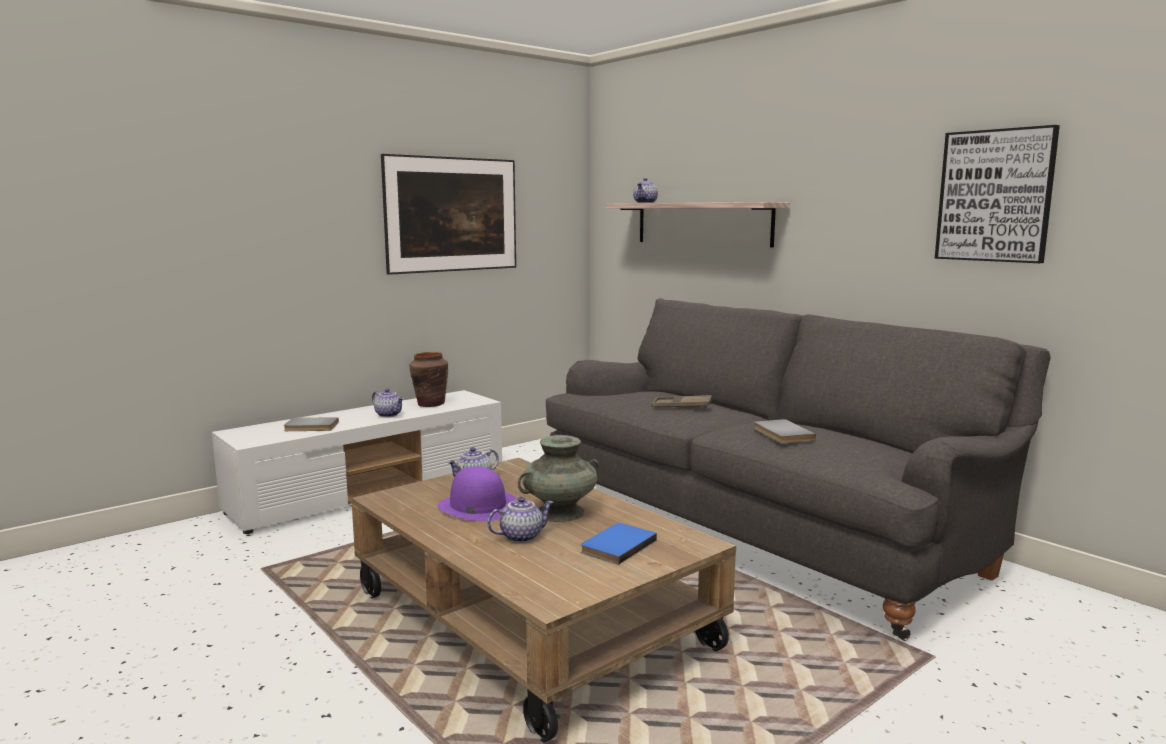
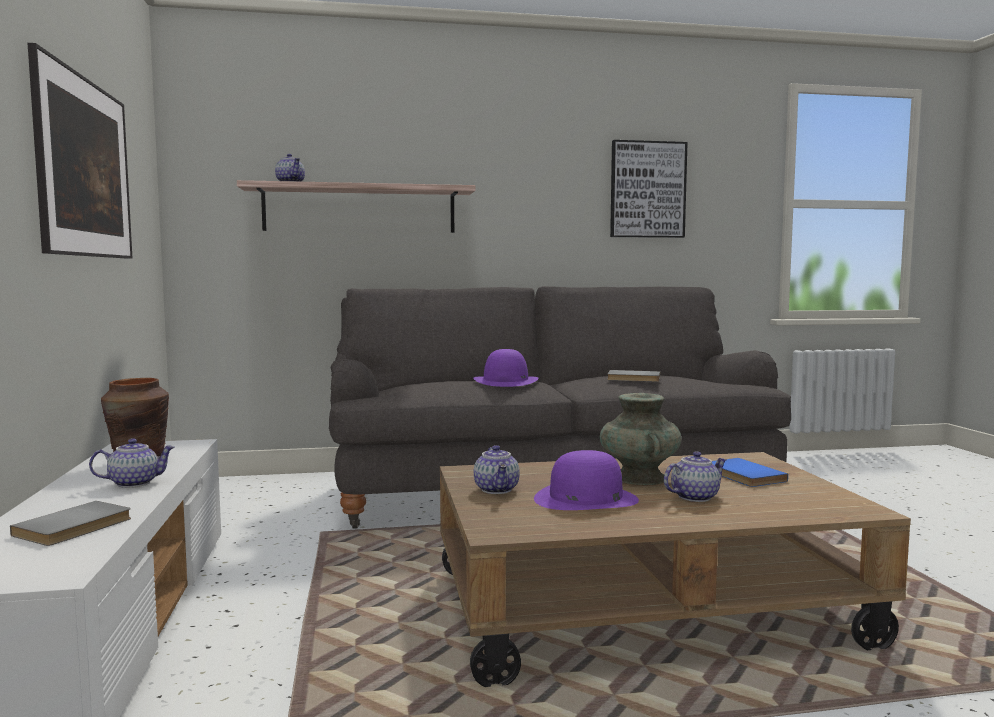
camera: 60 degrees left, 5 degrees down
(521, 536) = (694, 497): teapot -> teapot turned 60 degrees clockwise
(681, 406) = (506, 381): brown tray -> purple hat

